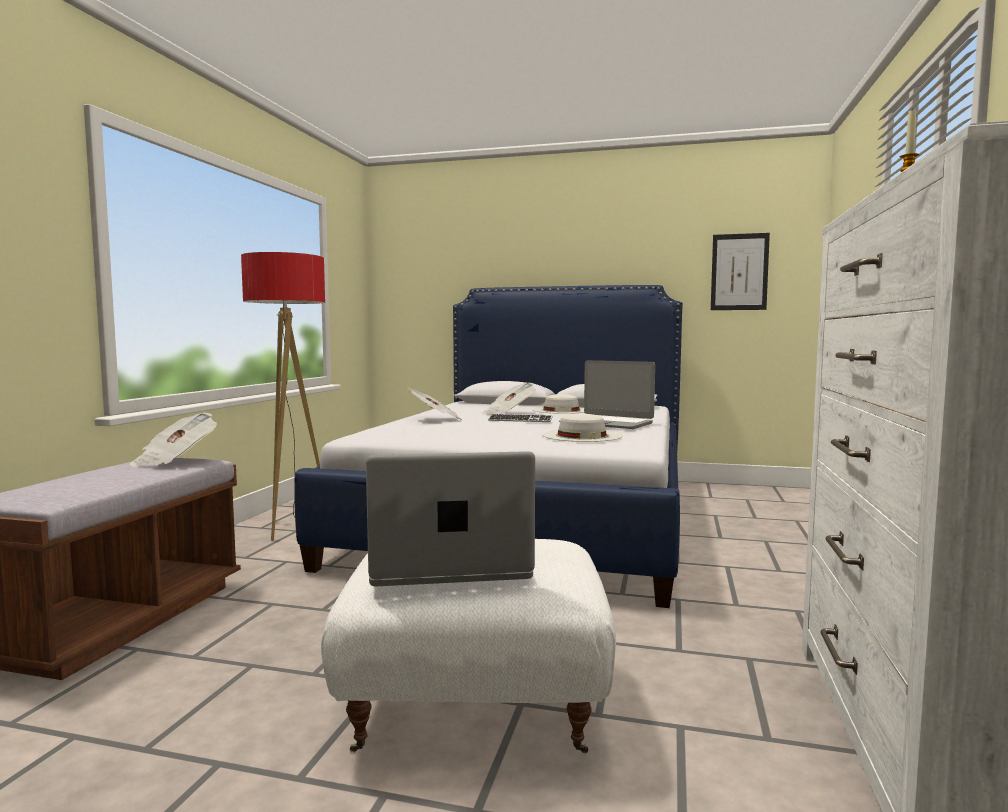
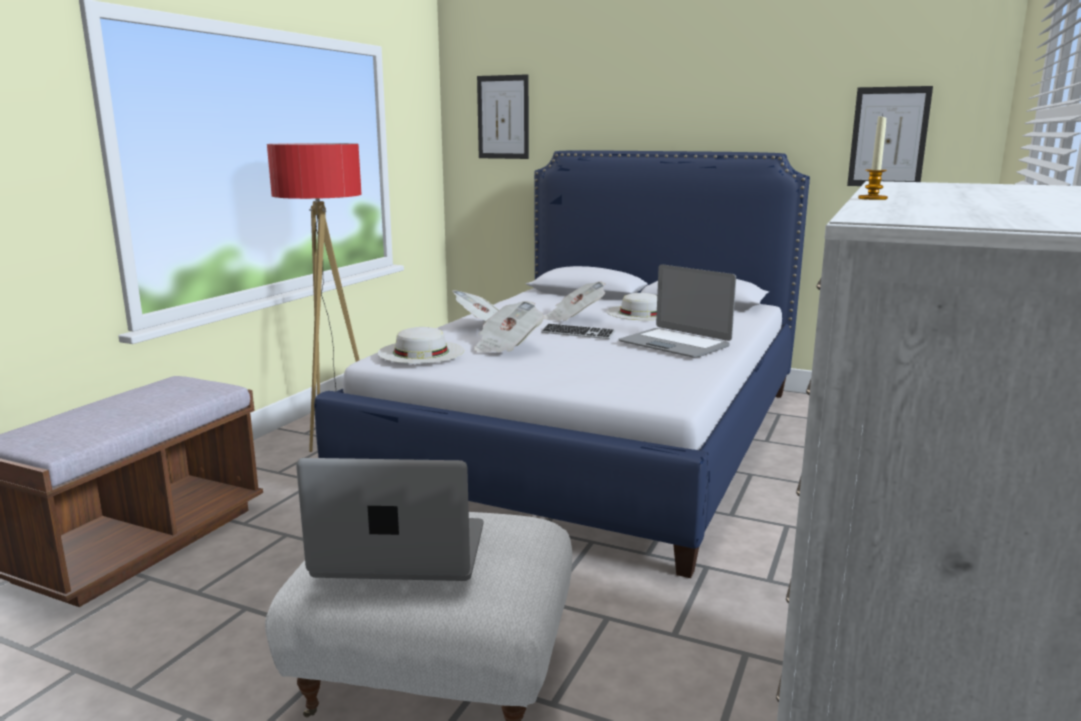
camera: 10 degrees right, 10 degrees up
(174, 461) = (190, 387): newspaper -> newspaper (507, 346)
(423, 263) = (503, 117): none -> picture
(582, 435) = (627, 369): white hat -> white hat (421, 352)

